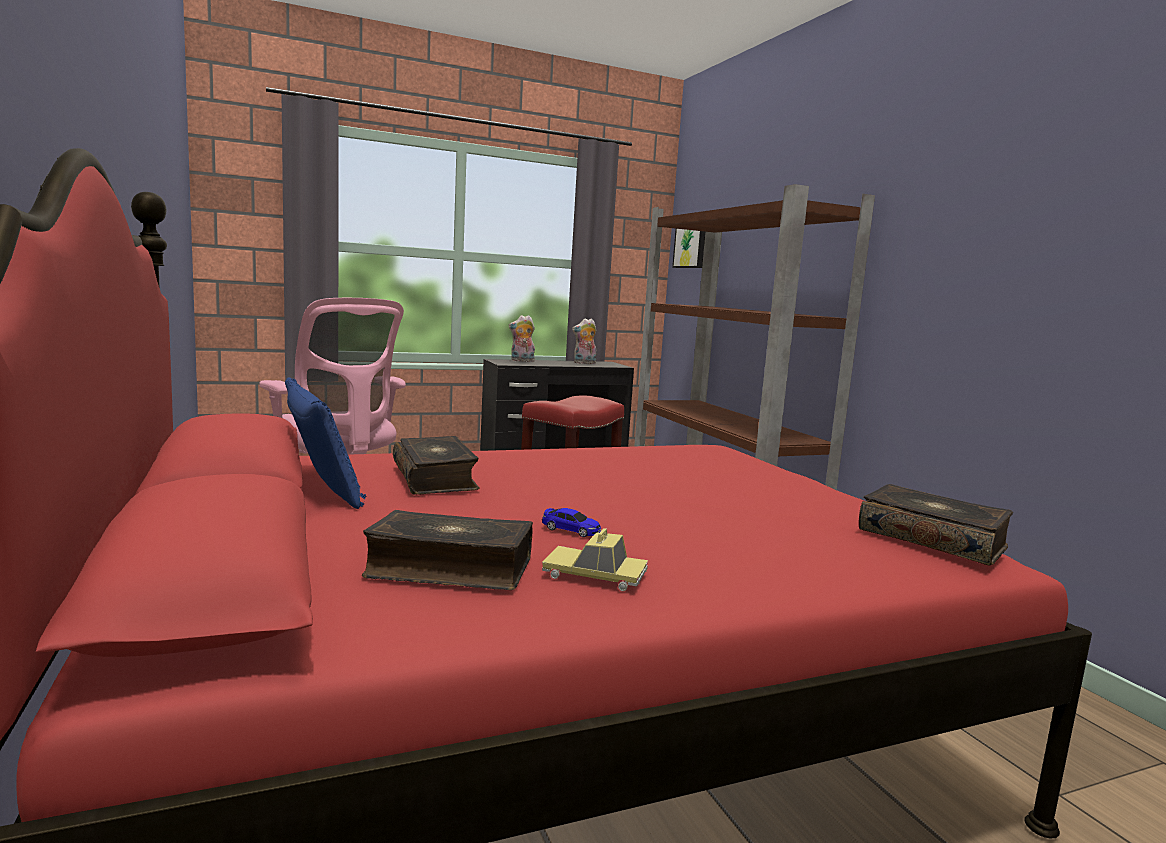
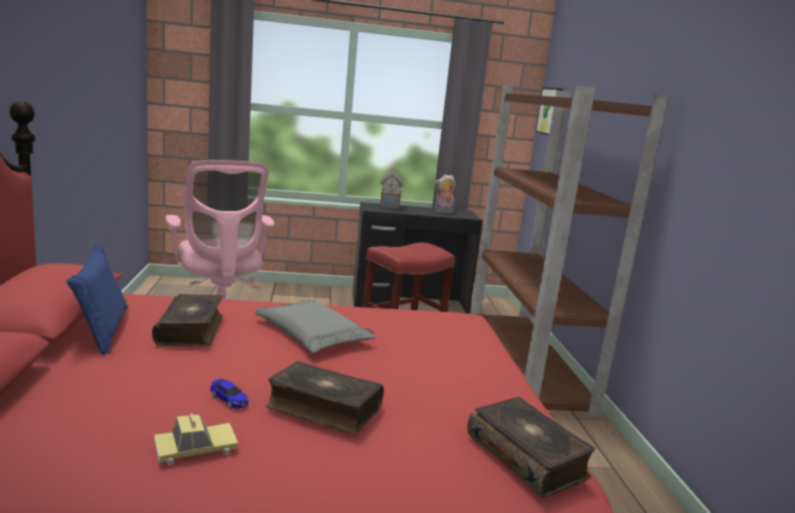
camera: 15 degrees right, 5 degrees up
(449, 569) = (100, 424): book -> book (323, 408)
(522, 361) = (389, 206): plush toy -> toy house
(577, 470) = (312, 333): none -> grey pillow
(595, 575) = (196, 449): toy car -> toy car turned 120 degrees clockwise

